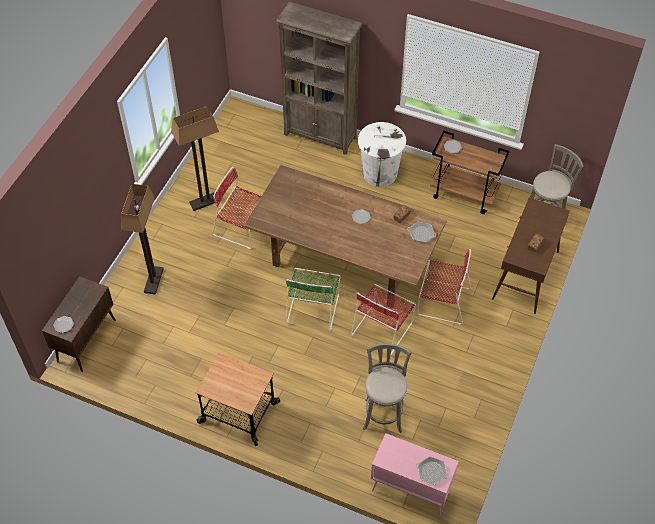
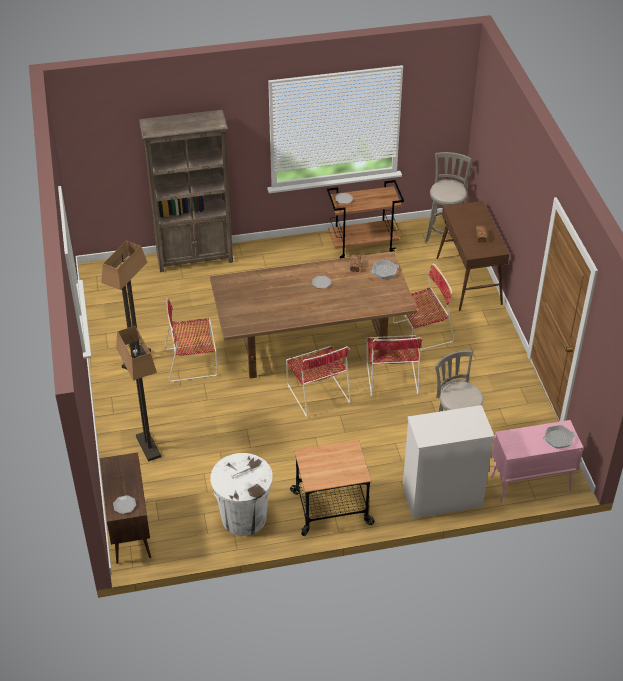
camera: 35 degrees left, 10 degrees down
(313, 307) = (317, 392): green chair -> red chair
(329, 456) = (441, 497): none -> white dresser
(379, 173) = (276, 263): white trash can -> white trash can (243, 517)

